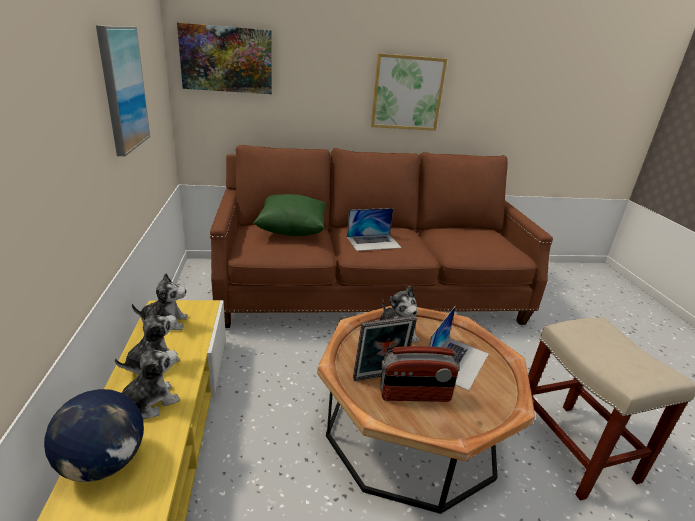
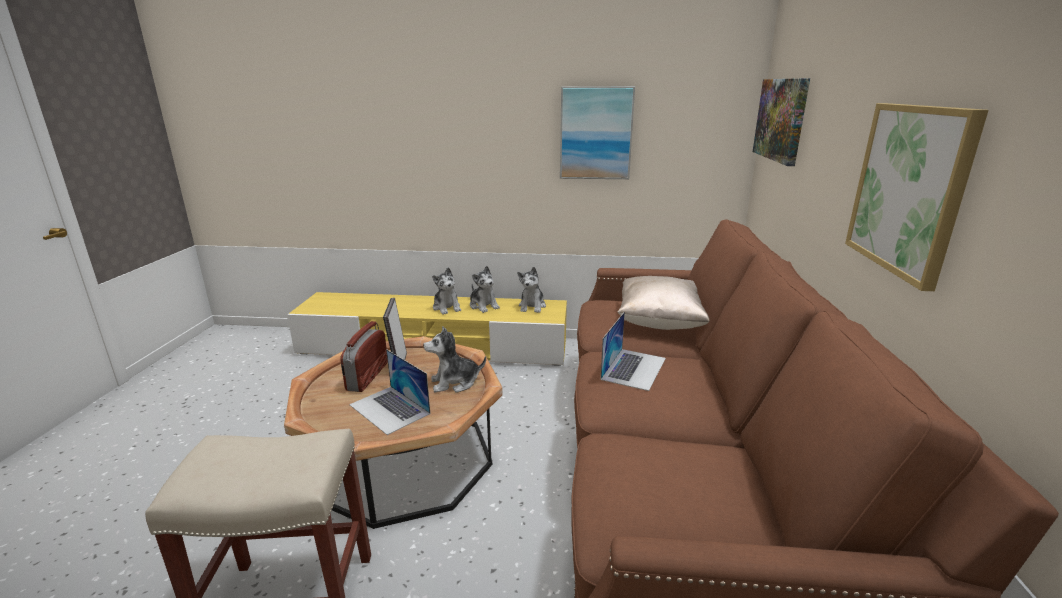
camera: 105 degrees right, 5 degrees down
(104, 463) = (409, 302): globe -> none
(292, 231) = (660, 322): green pillow -> beige pillow
(374, 242) = (634, 368): laptop -> laptop turned 150 degrees counterclockwise

